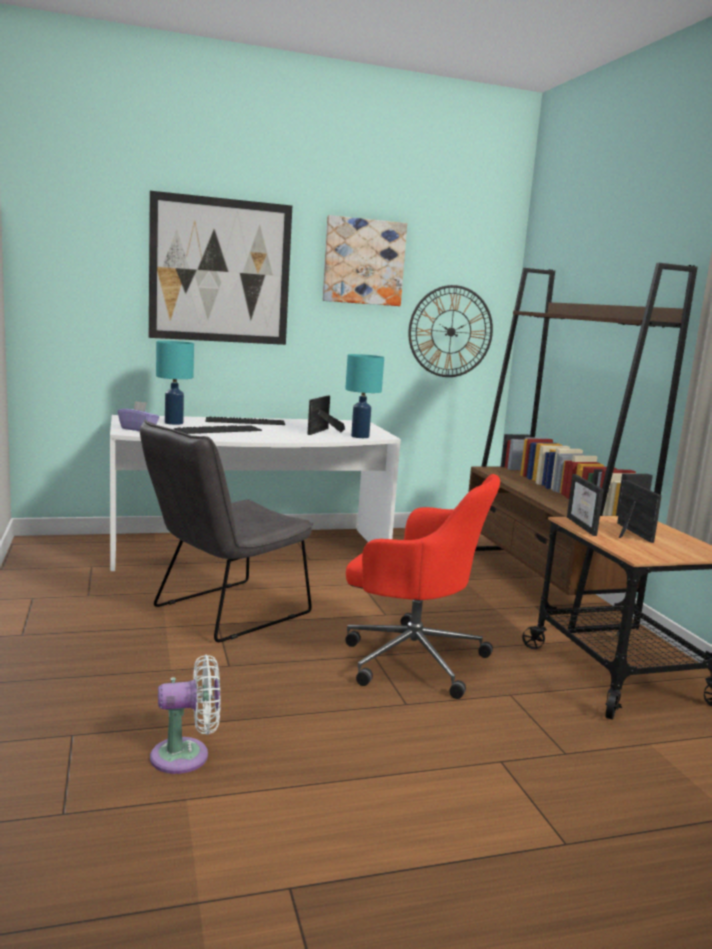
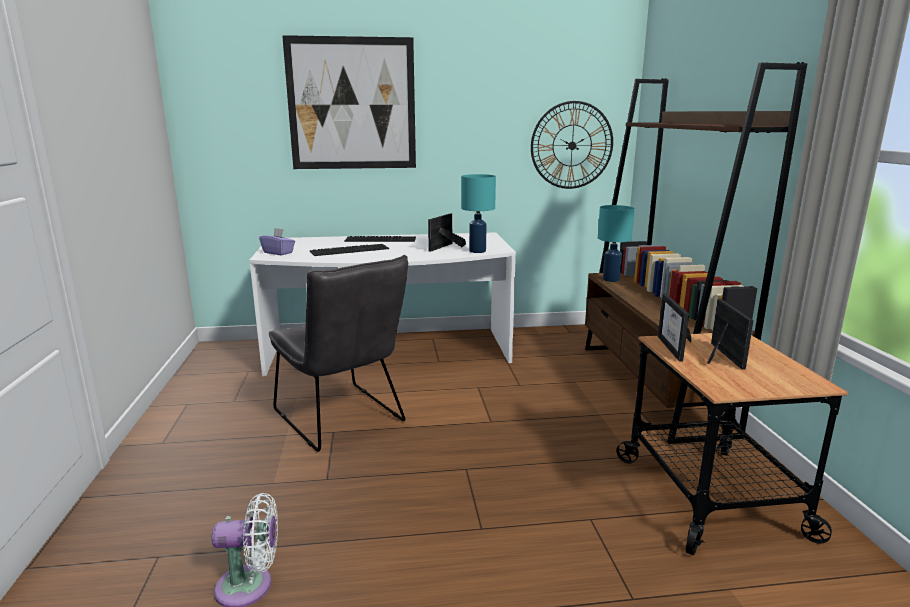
camera: 10 degrees right, 5 degrees up
(174, 423) = (315, 244): turquoise table lamp -> turquoise table lamp (611, 279)
(223, 613) = (342, 419): grey chair -> grey chair turned 90 degrees counterclockwise
(363, 262) = (484, 85): picture -> none
(410, 658) = (501, 472): red office chair -> none

